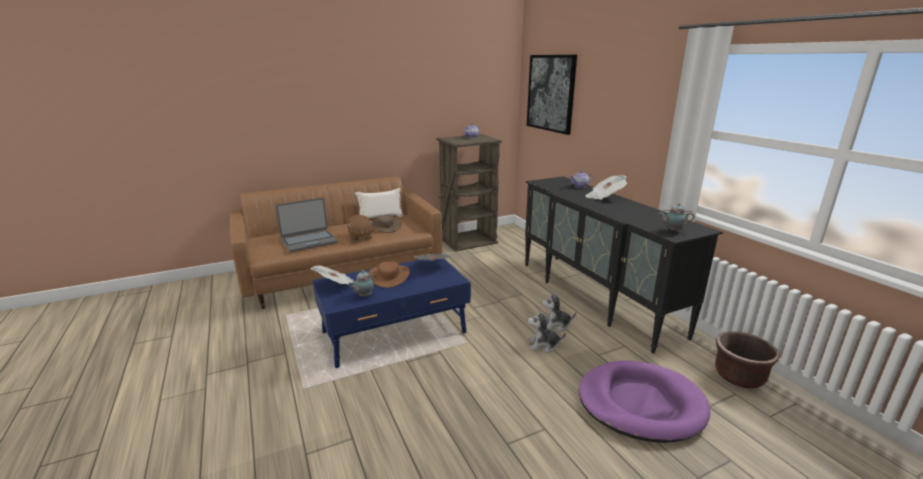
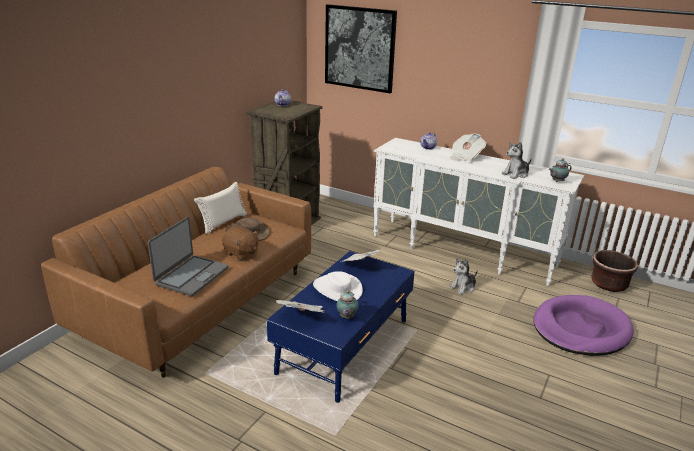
camera: 35 degrees left, 5 degrees up
(389, 276) = (337, 289): brown hat -> white hat
(543, 345) = (475, 309): plush toy -> plush toy (516, 174)
(594, 297) = (462, 251): black cabinet -> white cabinet

